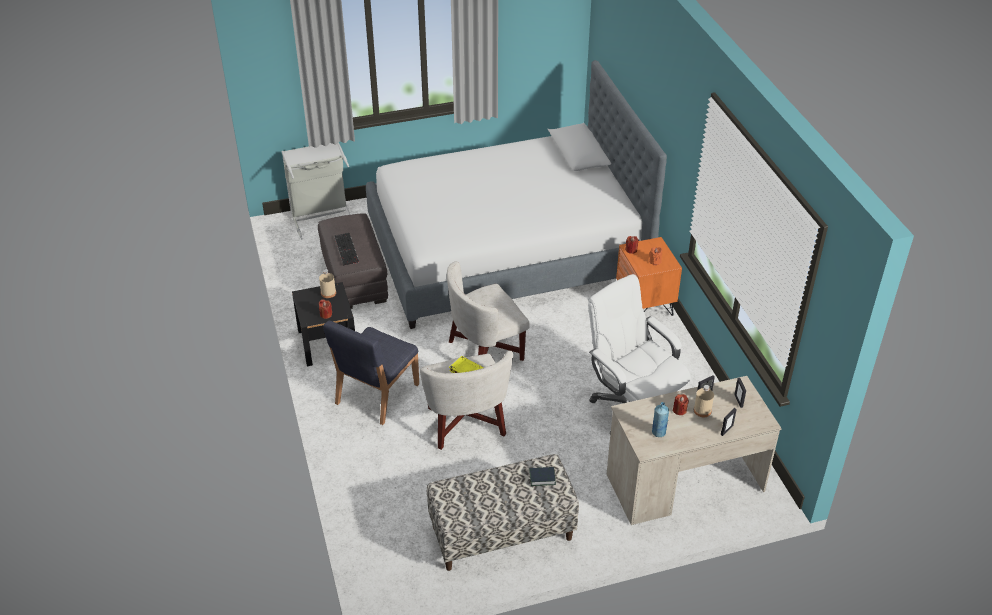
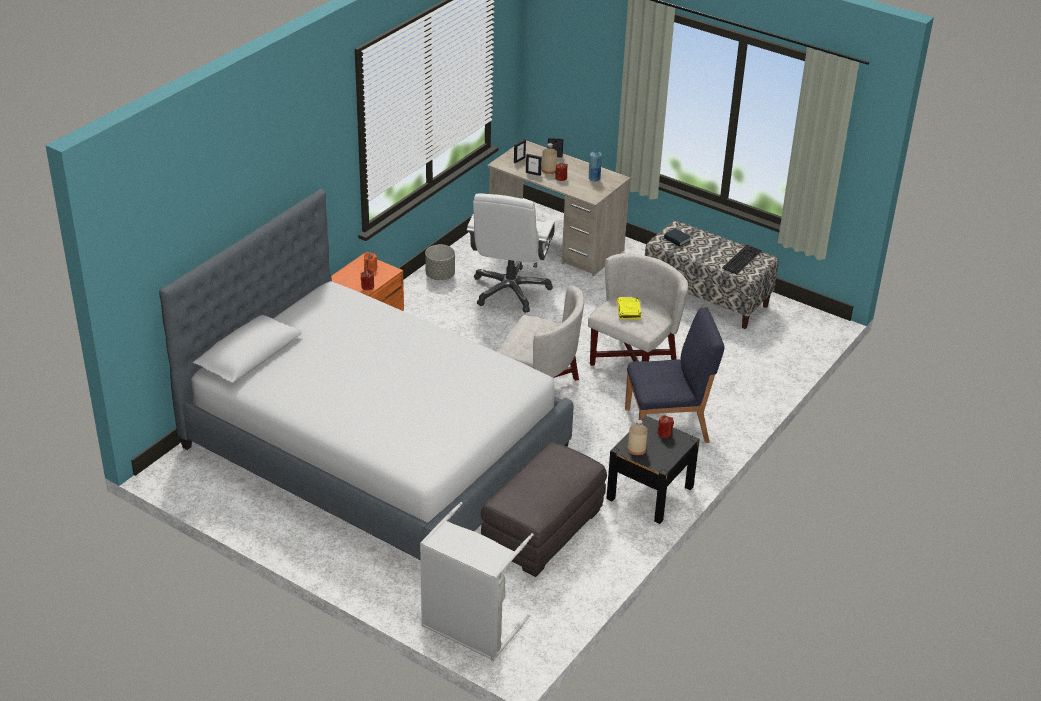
camera: 130 degrees left, 5 degrees down
(347, 249) = (561, 476): keyboard -> keyboard (741, 259)
(691, 379) = (440, 276): none -> grey planter

